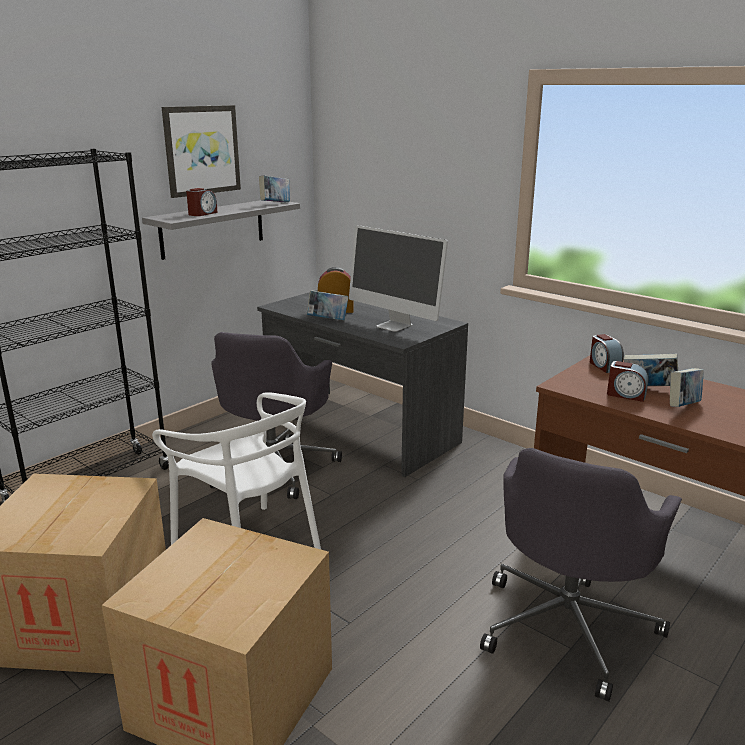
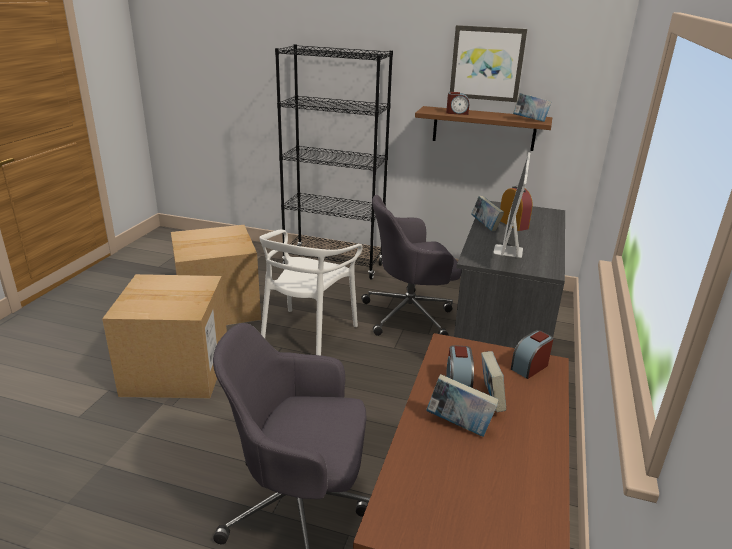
camera: 65 degrees right, 5 degrees up
(212, 228) = (483, 128): grey shelf -> brown shelf

